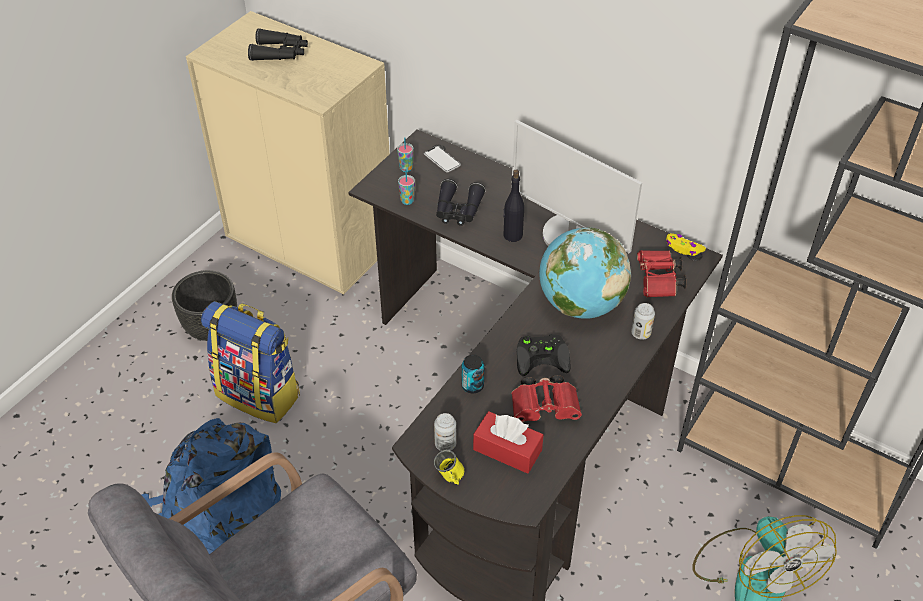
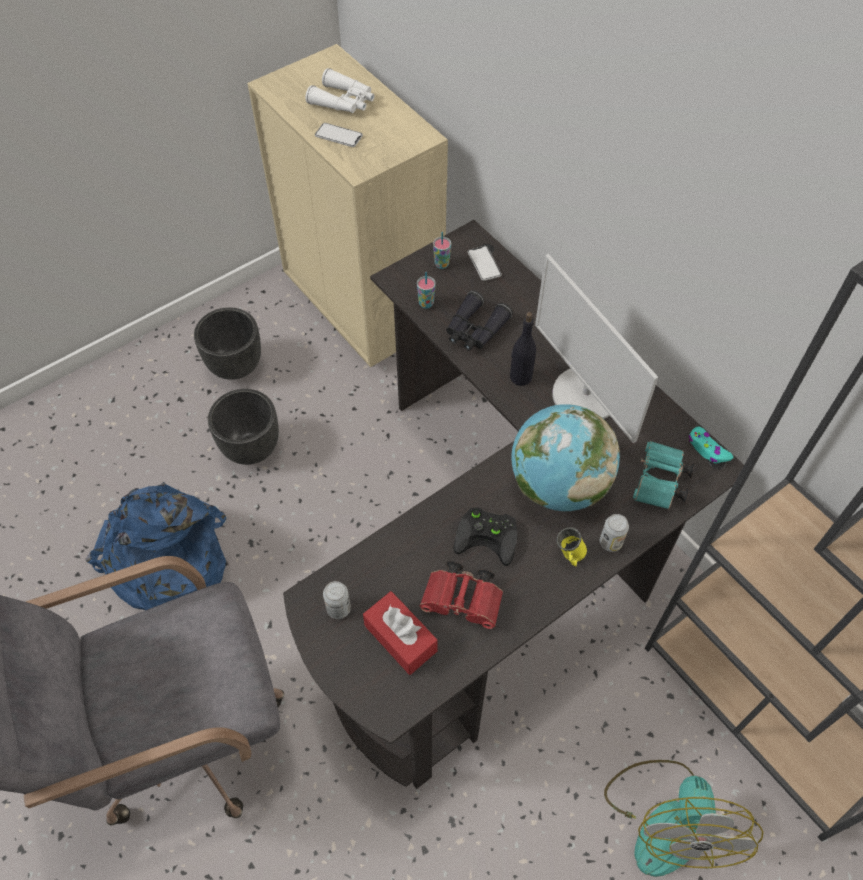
camera: 20 degrees right, 10 degrees up
(259, 394) = (252, 449): backpack -> black planter
(280, 53) = (344, 102): black binoculars -> white binoculars
(289, 79) = (338, 136): none -> phone
(450, 479) = (325, 653): yellow mug -> yellow mug (569, 557)
(472, 386) = (397, 548): can -> none
(658, 282) = (659, 484): red binoculars -> turquoise binoculars
(683, 248) = (707, 449): yellow game controller -> turquoise game controller

